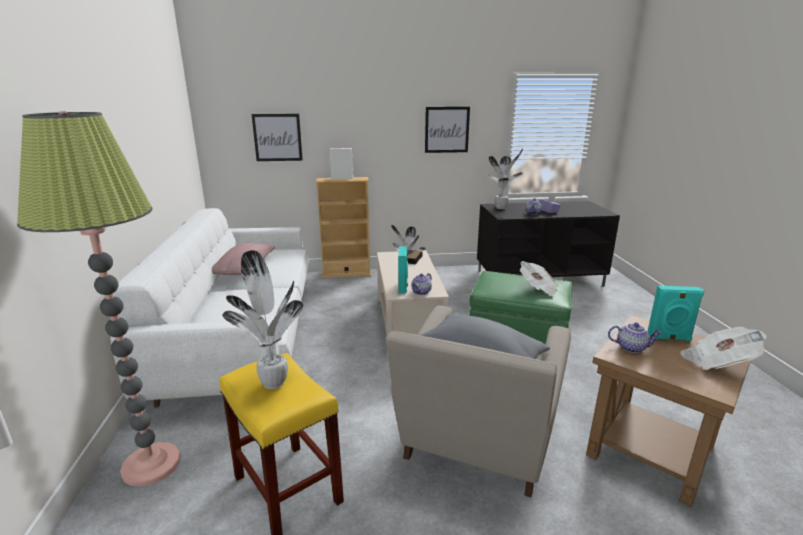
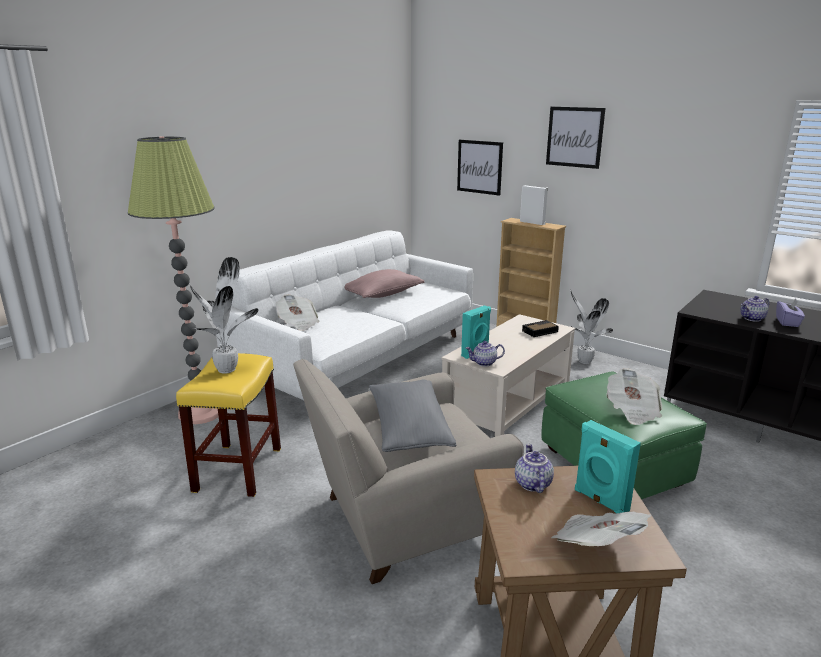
camera: 45 degrees right, 0 degrees up
(211, 319) = (298, 323): none -> newspaper
(447, 129) = (677, 178): picture -> picture (574, 137)
(501, 208) = (720, 301): potted plant -> none
(631, 347) = (531, 484): teapot -> teapot turned 150 degrees counterclockwise

